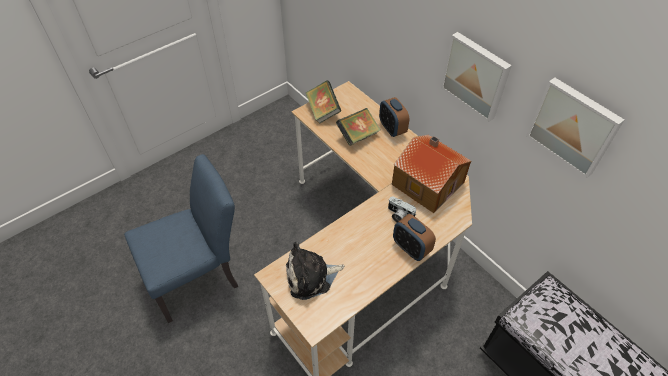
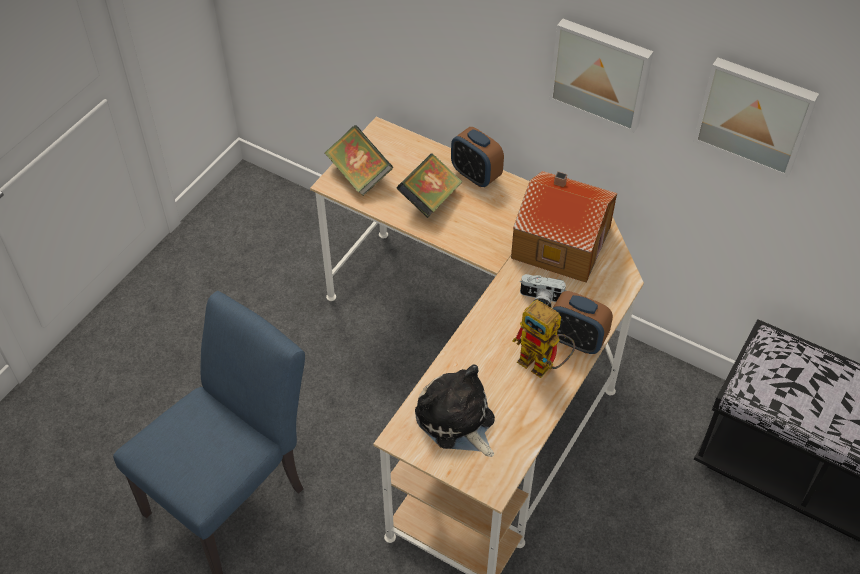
camera: 20 degrees left, 0 degrees up
(311, 277) = (457, 421): plush toy -> plush toy turned 90 degrees clockwise
(382, 258) = (543, 365): none -> toy robot

